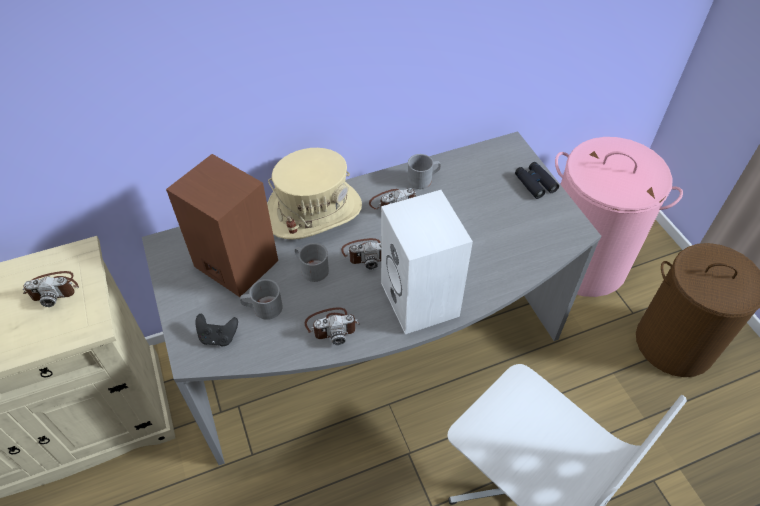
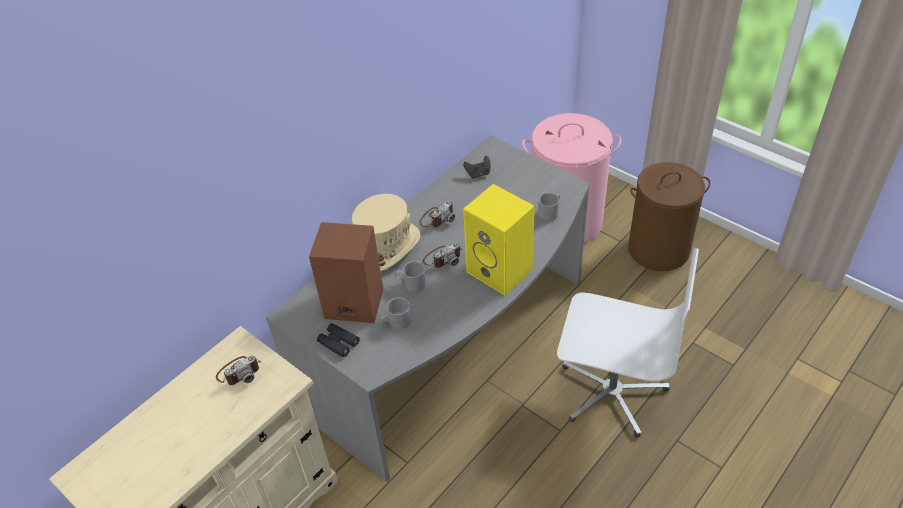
camera: 25 degrees left, 5 degrees down
(218, 337) = (379, 353): black game controller -> black game controller (478, 174)
(332, 326) = (453, 312): camera -> none
(422, 300) = (501, 271): white speaker -> yellow speaker
(423, 179) = (447, 193): grey mug -> grey mug (550, 212)
(535, 183) = (526, 166): black binoculars -> black binoculars (338, 343)

